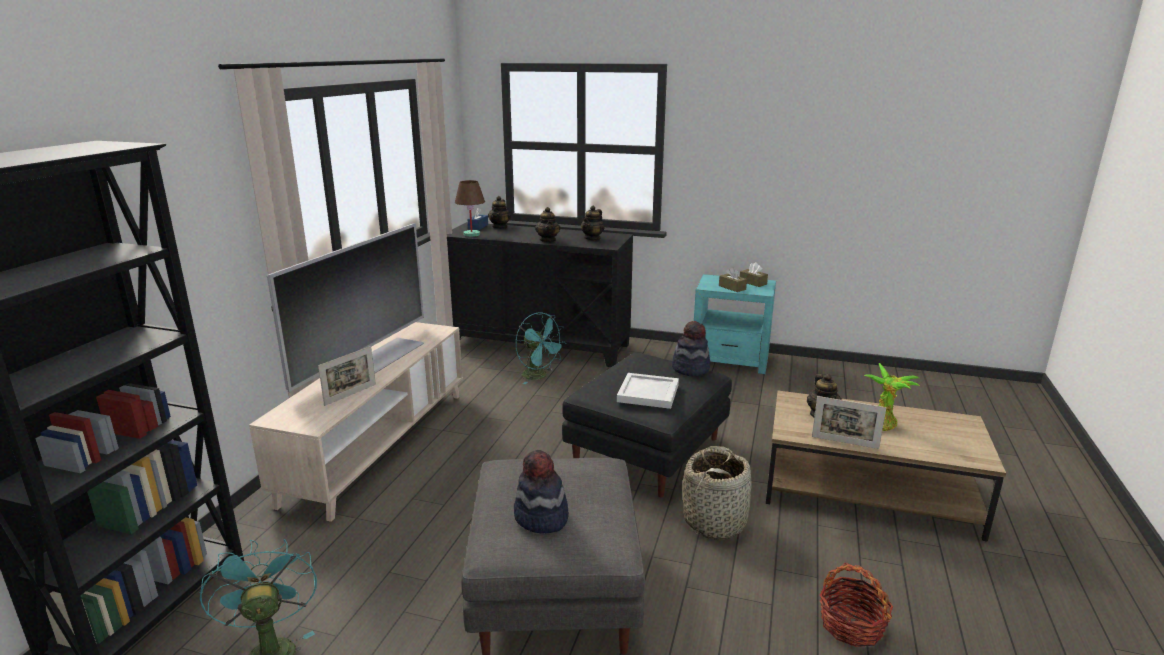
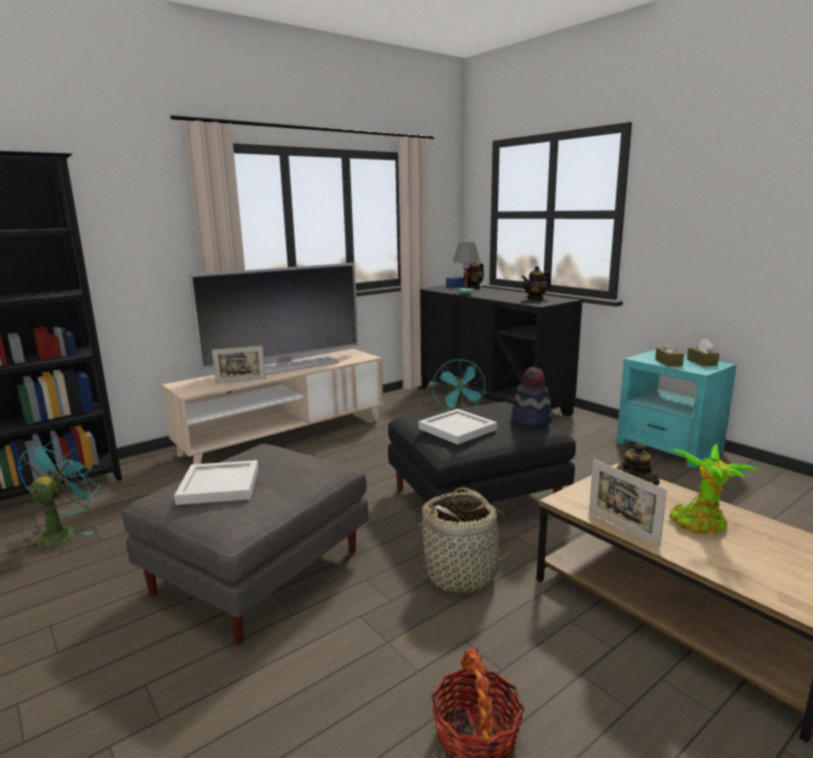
camera: 35 degrees right, 5 degrees down
(472, 234) = (441, 289): brown table lamp -> none
(505, 235) = (466, 291): none -> grey table lamp
(541, 518) = (218, 486): hat -> white tray
(548, 240) = (493, 297): teapot -> none

